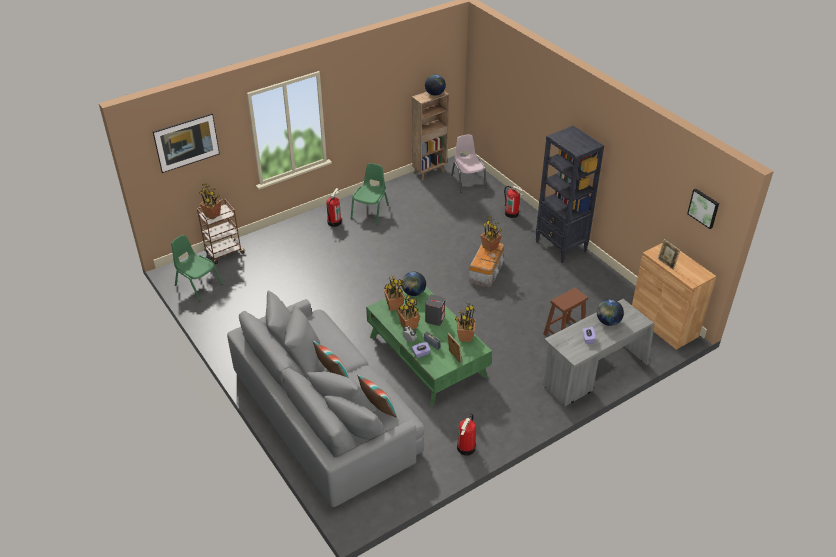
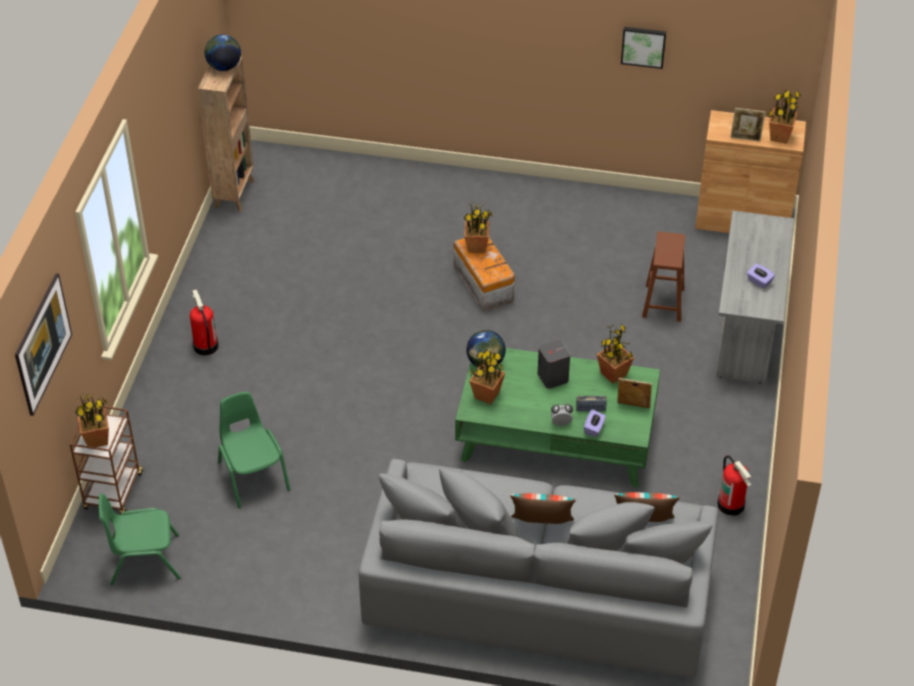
camera: 45 degrees left, 5 degrees up
(370, 212) = (234, 300): green chair -> green chair (253, 476)
(408, 326) = (536, 406): potted plant -> potted plant (779, 137)
(468, 181) = (303, 176): pink chair -> none
(512, 213) = (415, 187): fire extinguisher -> none
(561, 247) = (526, 195): black bookcase -> none
(608, 322) = (753, 248): globe -> none
(704, 208) = (767, 43): picture -> picture (643, 46)

